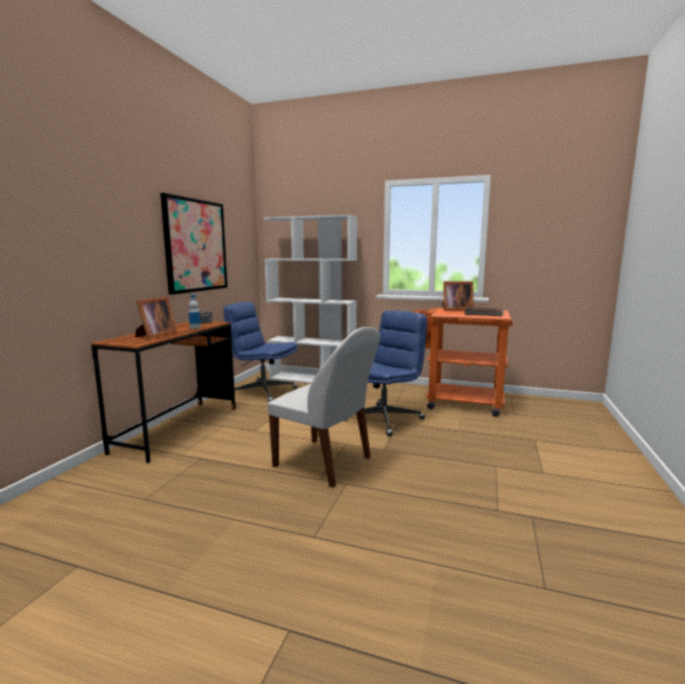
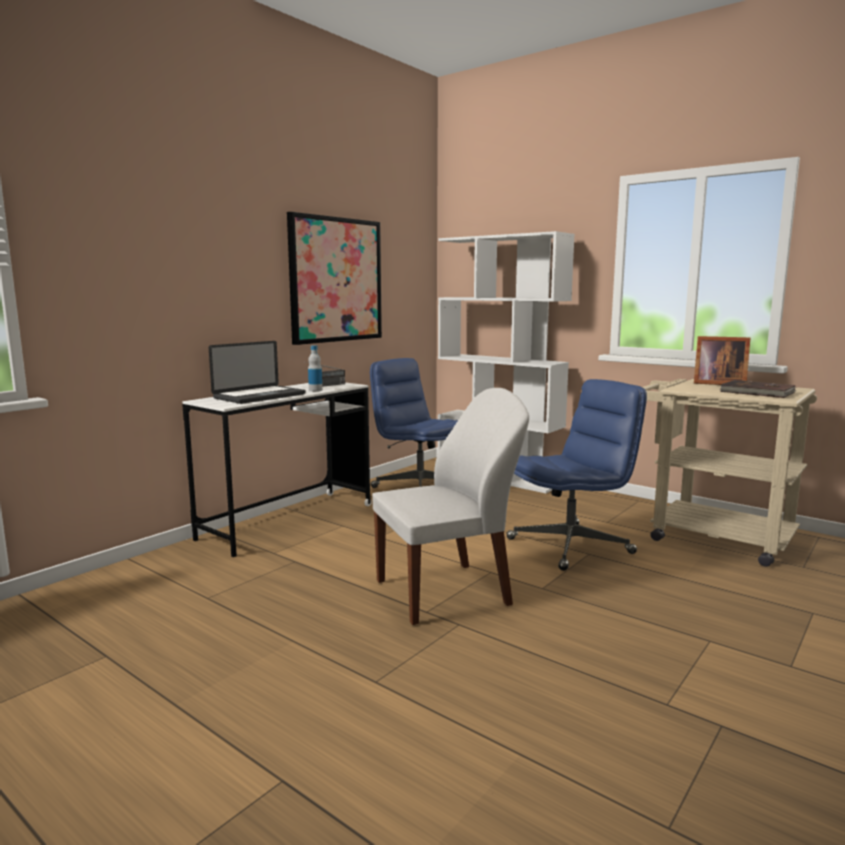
camera: 20 degrees right, 0 degrees up
(155, 335) = (259, 396): picture frame -> laptop
(178, 429) = (288, 521): brown desk -> white desk
(325, 463) = (446, 592): white chair -> white chair turned 75 degrees counterclockwise
(455, 402) = (707, 535): orange cart -> beige cart

